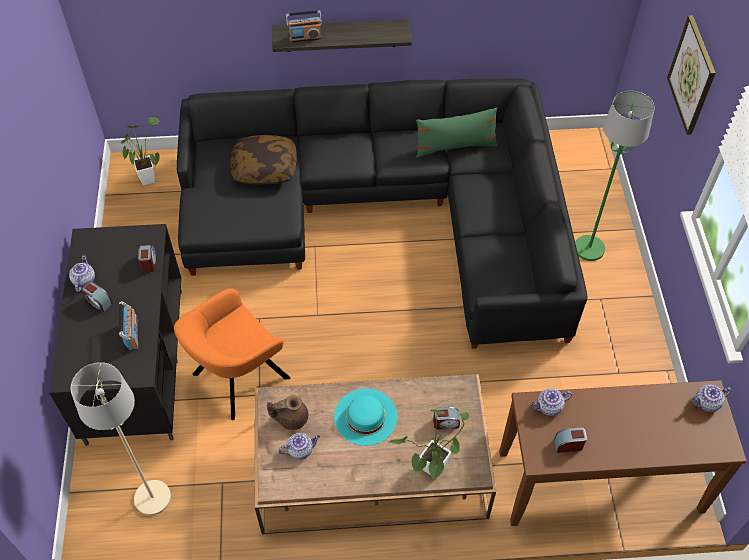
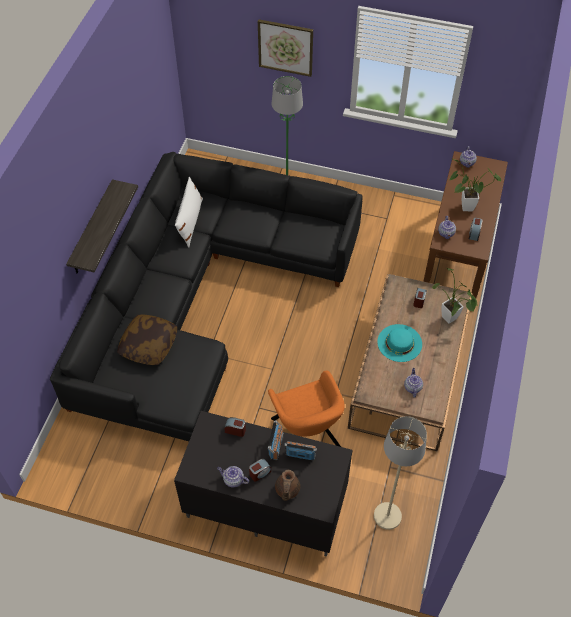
camera: 70 degrees left, 0 degrees up
(147, 177) = (72, 456): potted plant -> potted plant (463, 207)
(291, 418) = (386, 386): brown teapot -> brown teapot (287, 490)
(305, 37) = (94, 246): radio -> radio (276, 446)
(455, 146) = (190, 221): green pillow -> white pillow

